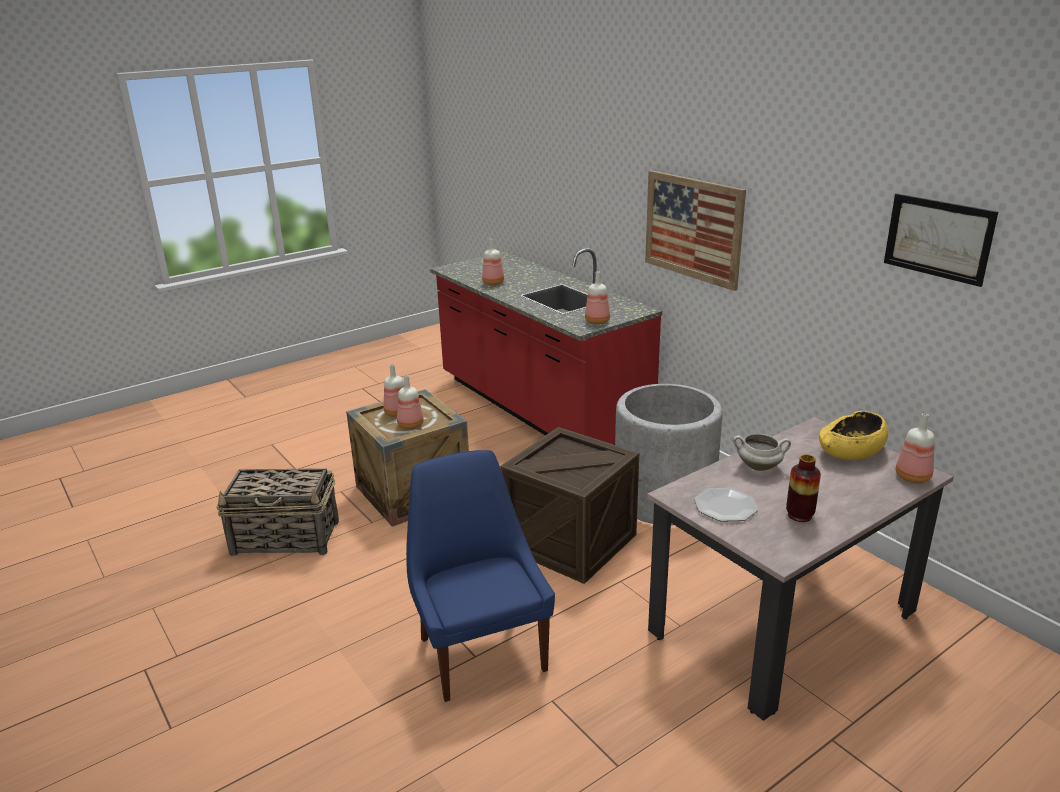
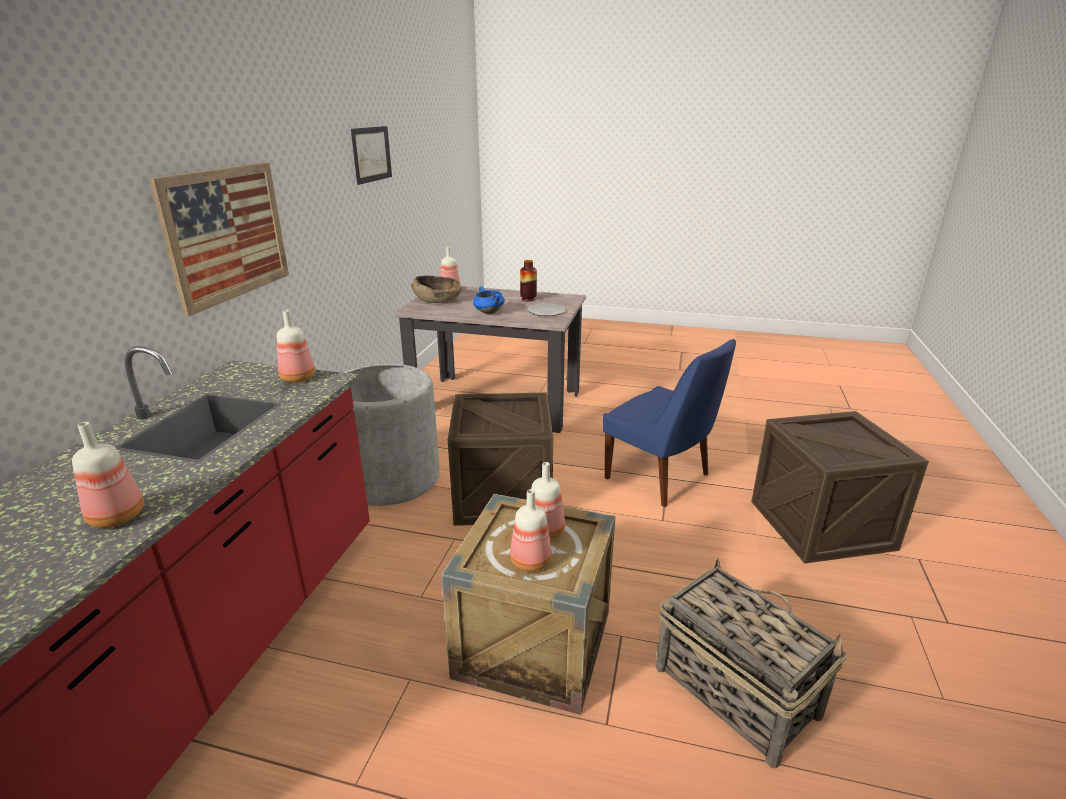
camera: 130 degrees left, 0 degrees up
(283, 705) = (821, 524): none -> crate
(481, 651) = (660, 478): blue chair -> blue chair turned 75 degrees counterclockwise
(759, 467) = (488, 312): white cooking pot -> blue cooking pot
(851, 452) = (437, 300): yellow bowl -> brown bowl

